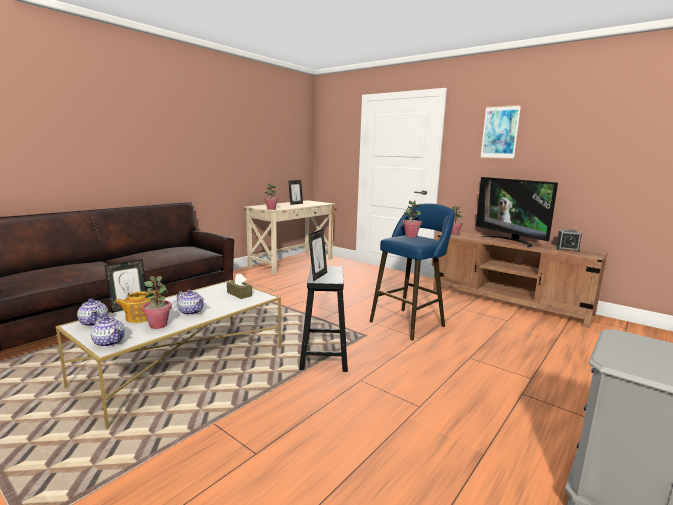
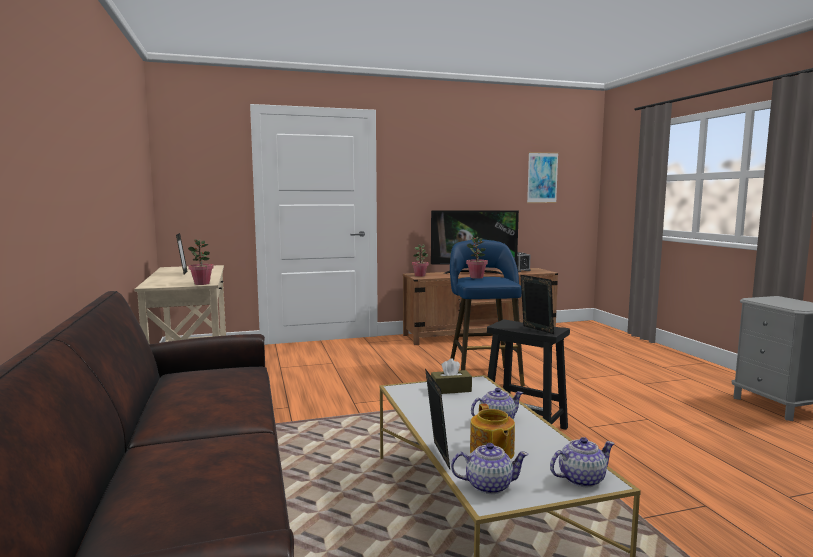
camera: 55 degrees left, 5 degrees down
(158, 325) = (534, 444): potted plant -> none
(500, 132) = (439, 163): picture -> picture (542, 177)

